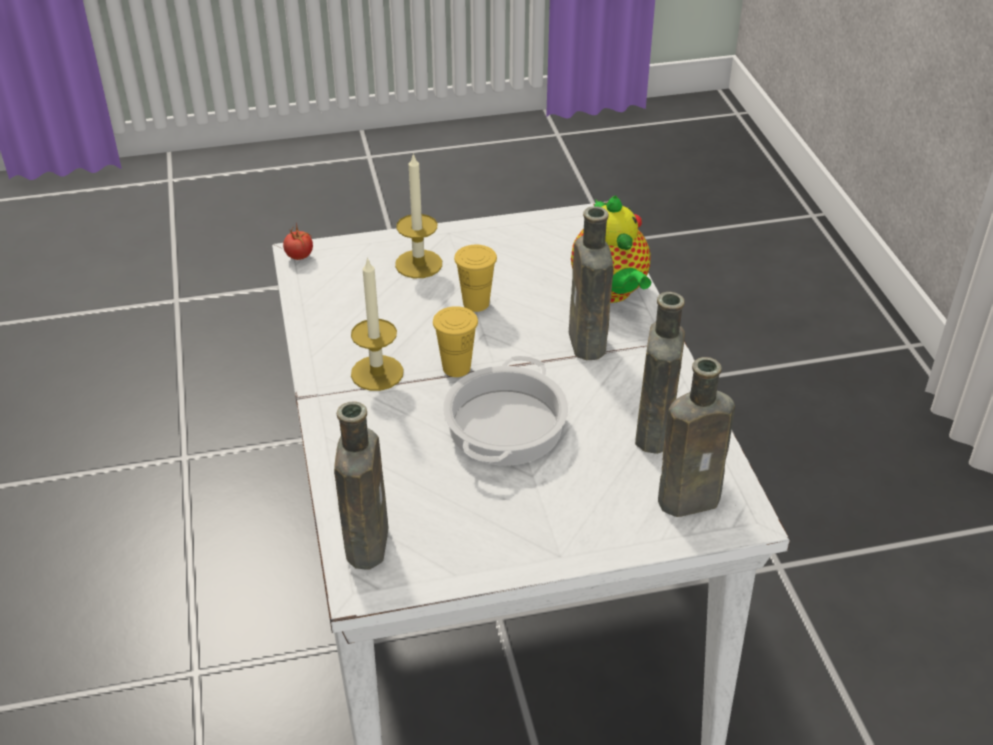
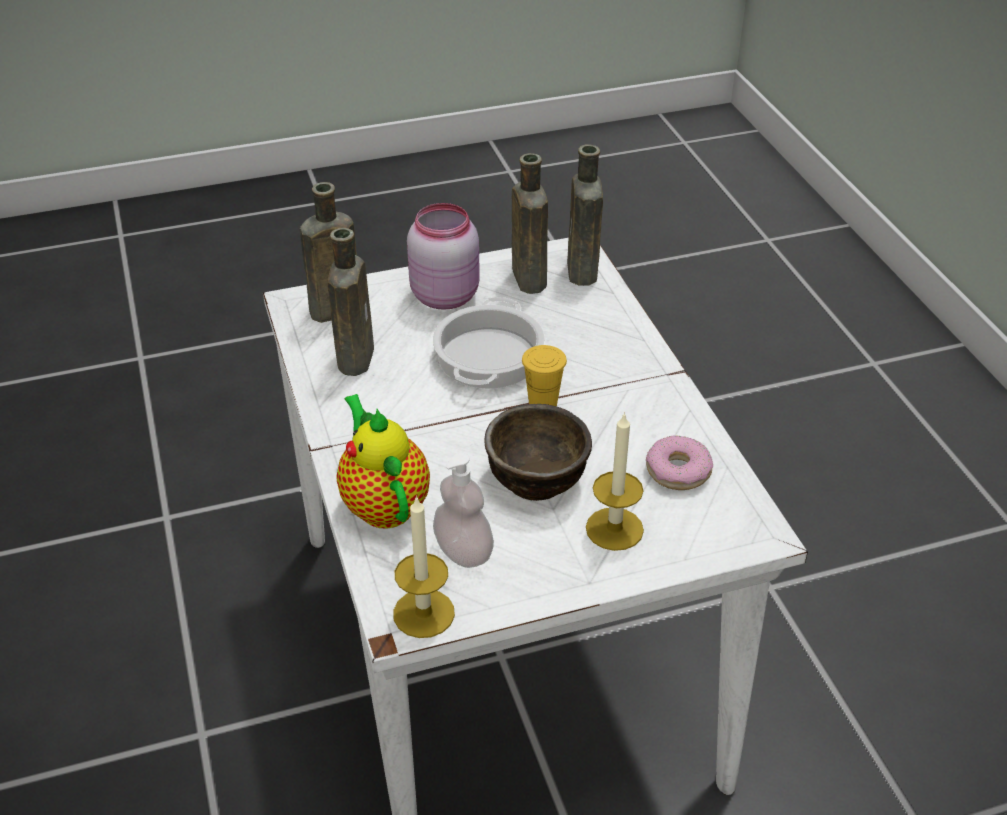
camera: 175 degrees right, 0 degrees up
(299, 256) = (762, 531): tomato -> none
(347, 303) = (678, 471): none -> donut
(377, 373) = (618, 396): candle -> candle (424, 613)
(476, 303) = (536, 479): yellow cup -> brown bowl
(543, 255) = (463, 552): none -> soap dispenser
(551, 516) = (445, 295): none -> pink jar
(588, 345) = (412, 437): brown bottle -> brown bottle (528, 277)

